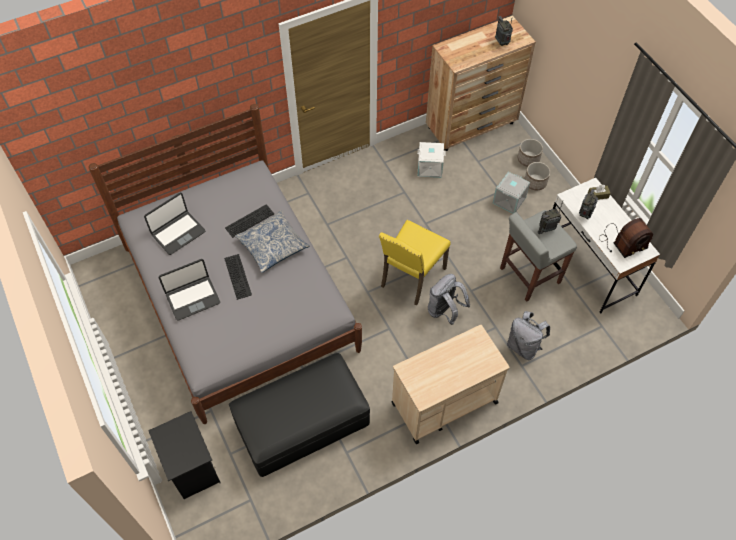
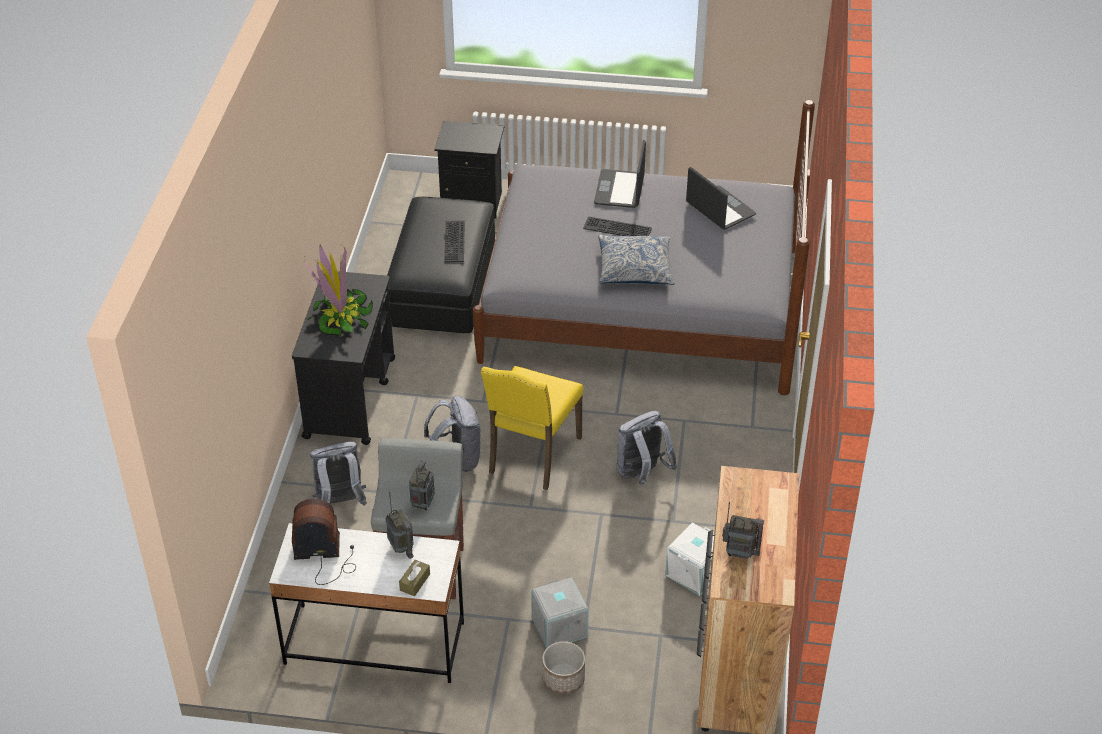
camera: 125 degrees right, 15 degrees down
(178, 233) = (719, 209): laptop -> laptop turned 150 degrees clockwise
(249, 220) = (689, 265): keyboard -> keyboard (455, 241)
(383, 221) = (642, 474): none -> grey backpack
(411, 277) = (532, 455): yellow chair -> yellow chair turned 135 degrees counterclockwise
(443, 403) = (350, 397): beige cart -> black cart
(454, 365) = (340, 317): none -> potted plant
(528, 159) = (614, 701): planter -> none
(622, 242) = (325, 555): radio -> radio turned 75 degrees clockwise

